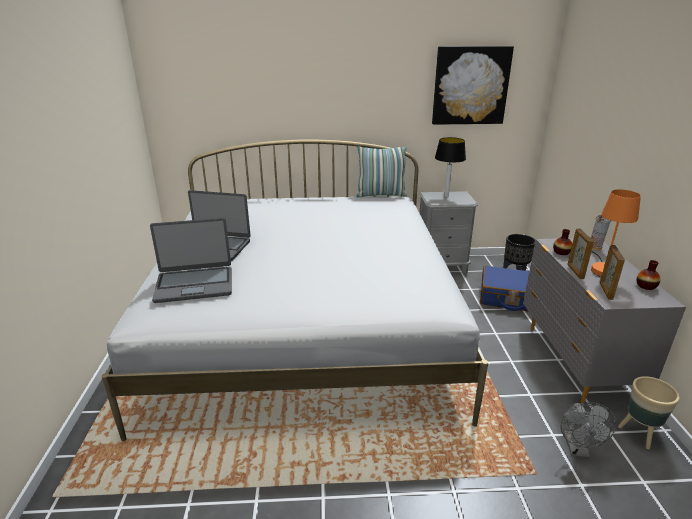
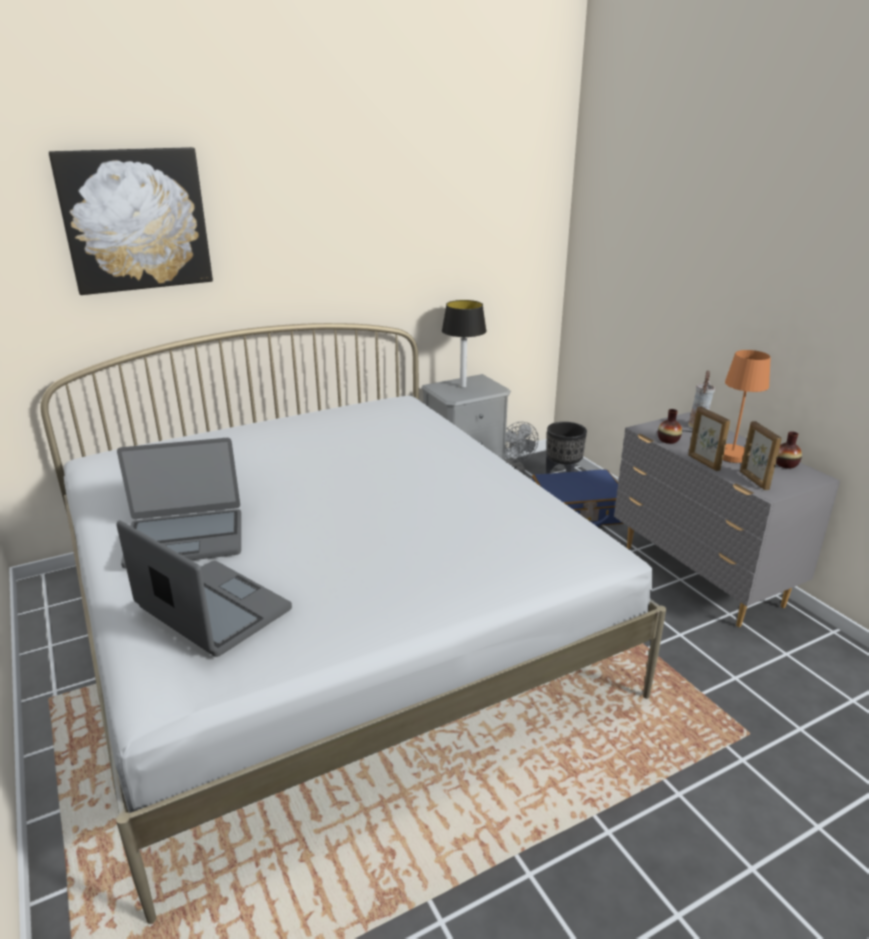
camera: 25 degrees left, 0 degrees up
(194, 285) = (212, 610): laptop -> laptop turned 105 degrees counterclockwise
(380, 195) = (373, 399): pillow -> none
(470, 86) = (473, 224): picture -> picture (135, 220)
(577, 449) = (770, 686): grey fan -> grey fan (516, 468)
(639, 434) = (815, 645): beige planter -> none

